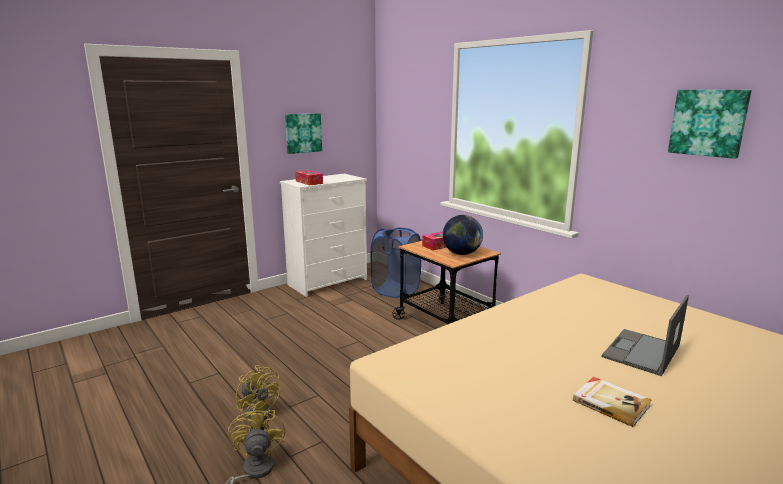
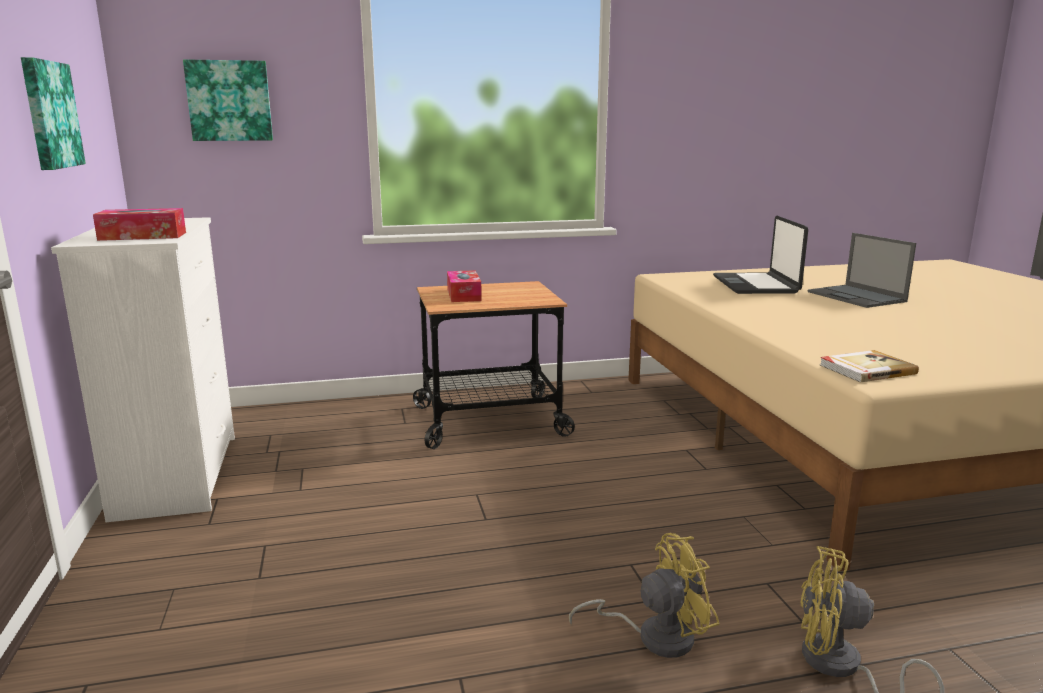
camera: 65 degrees left, 0 degrees up
(396, 290) = (323, 426): blue laundry basket -> none
(461, 254) = (518, 293): globe -> none
(611, 402) = (961, 322): book -> book (866, 369)
(614, 311) = (756, 285): none -> laptop
(708, 122) = (745, 73): picture -> picture (229, 101)

